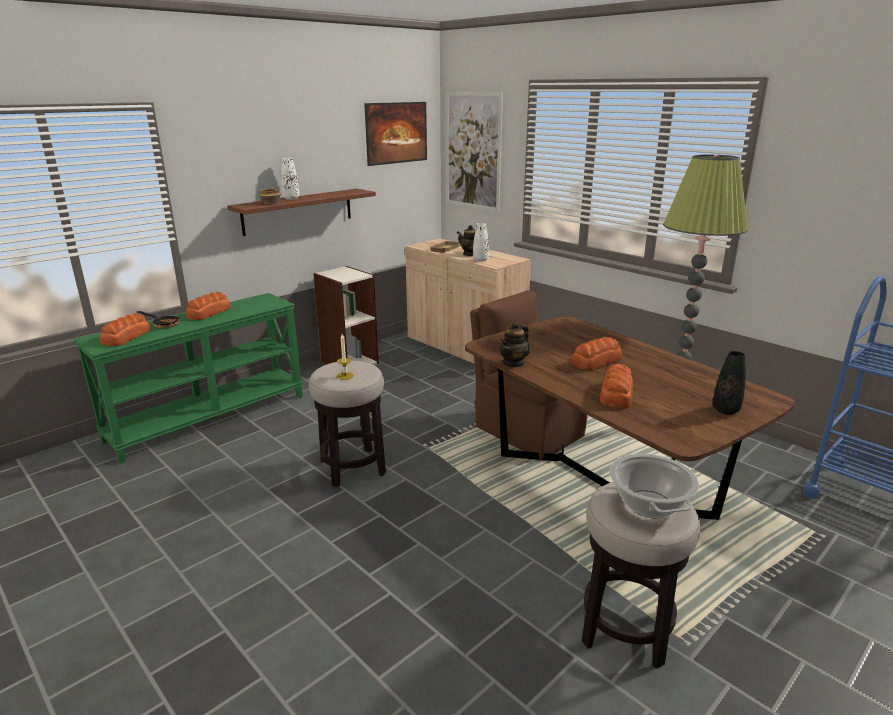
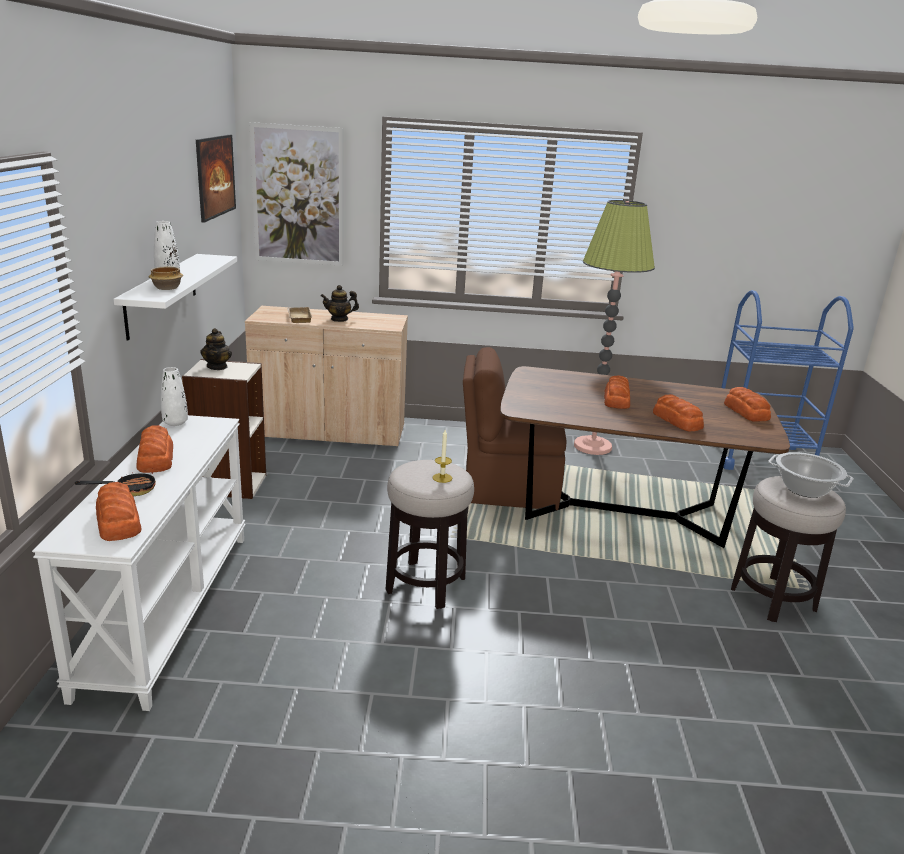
camera: 45 degrees left, 0 degrees up
(209, 417) = (167, 608): green console table -> white console table
(298, 211) = (162, 294): brown shelf -> white shelf
(480, 260) = (365, 324): white vase -> white vase (175, 423)
(514, 363) = (571, 418): teapot -> teapot (217, 367)
(725, 410) = (746, 411): black vase -> bread

